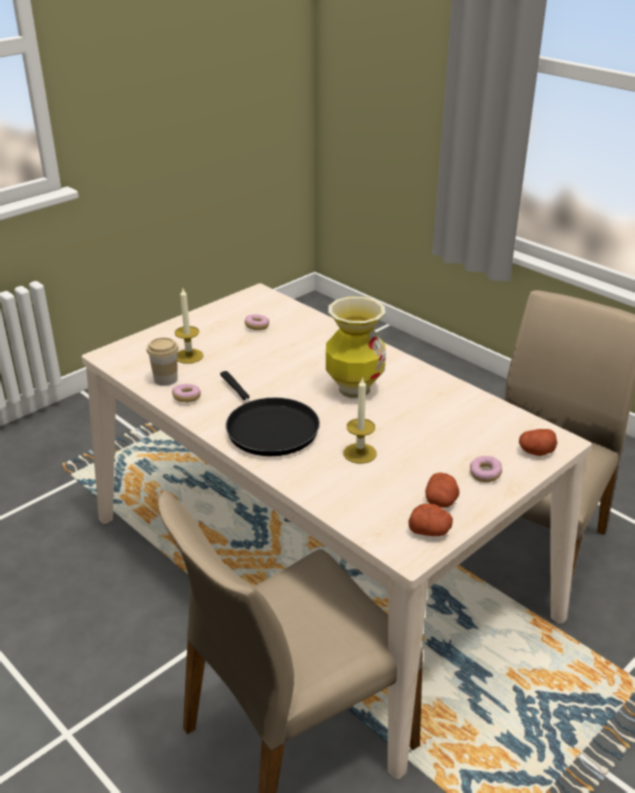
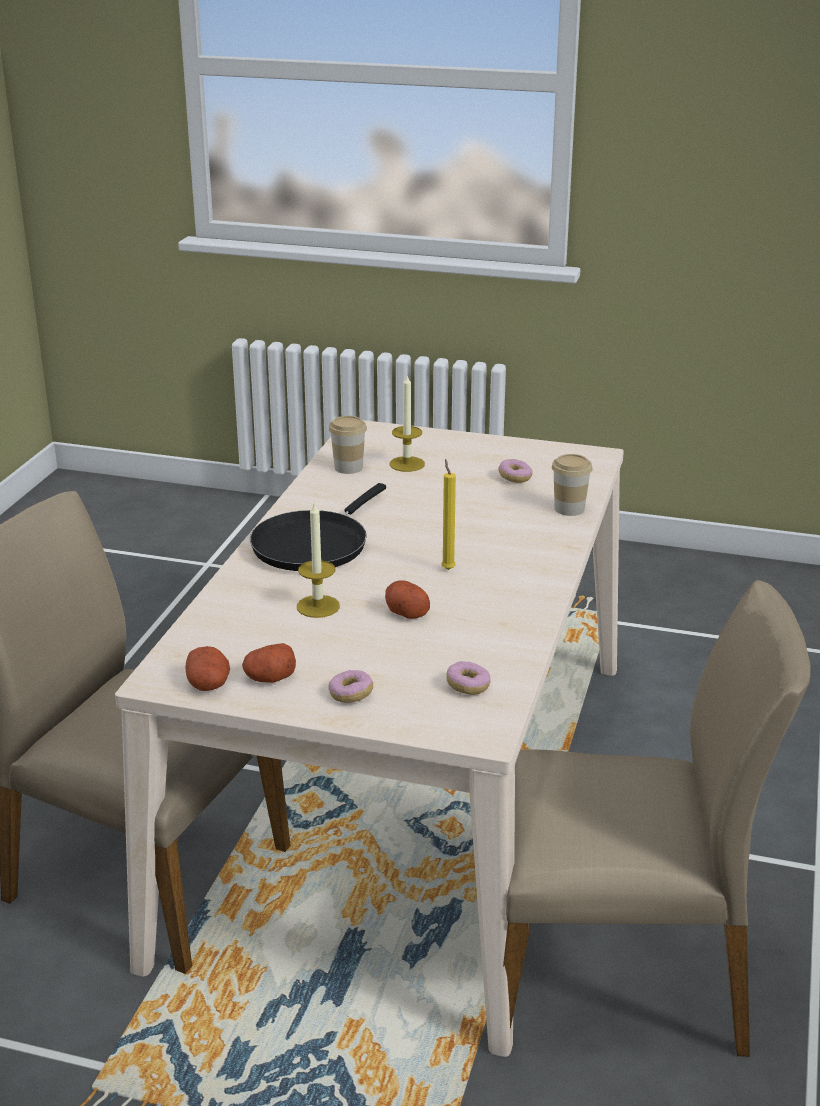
camera: 60 degrees right, 5 degrees down
(187, 398) = (325, 488): donut -> donut (468, 686)
(318, 325) = (569, 509): none -> cup
(354, 389) = (447, 568): vase -> yellow candle
(536, 451) = (439, 721): potato -> potato (405, 612)

